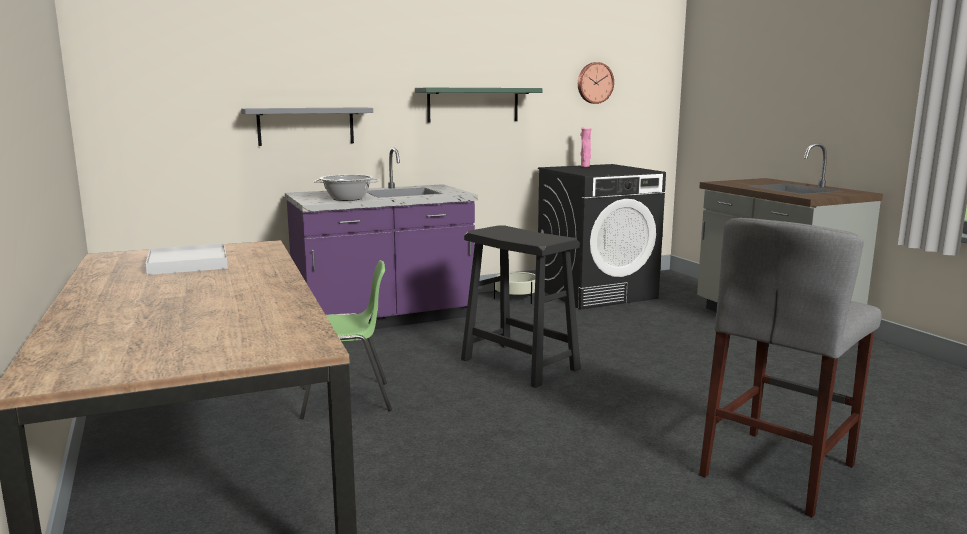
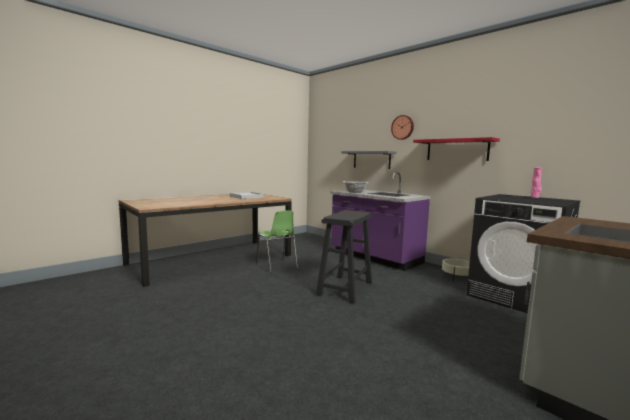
camera: 70 degrees right, 5 degrees down
(473, 105) = (457, 150): green shelf -> red shelf
(594, 83) = (568, 132): wall clock -> wall clock (402, 127)
(779, 470) = (236, 372): grey stool -> none

